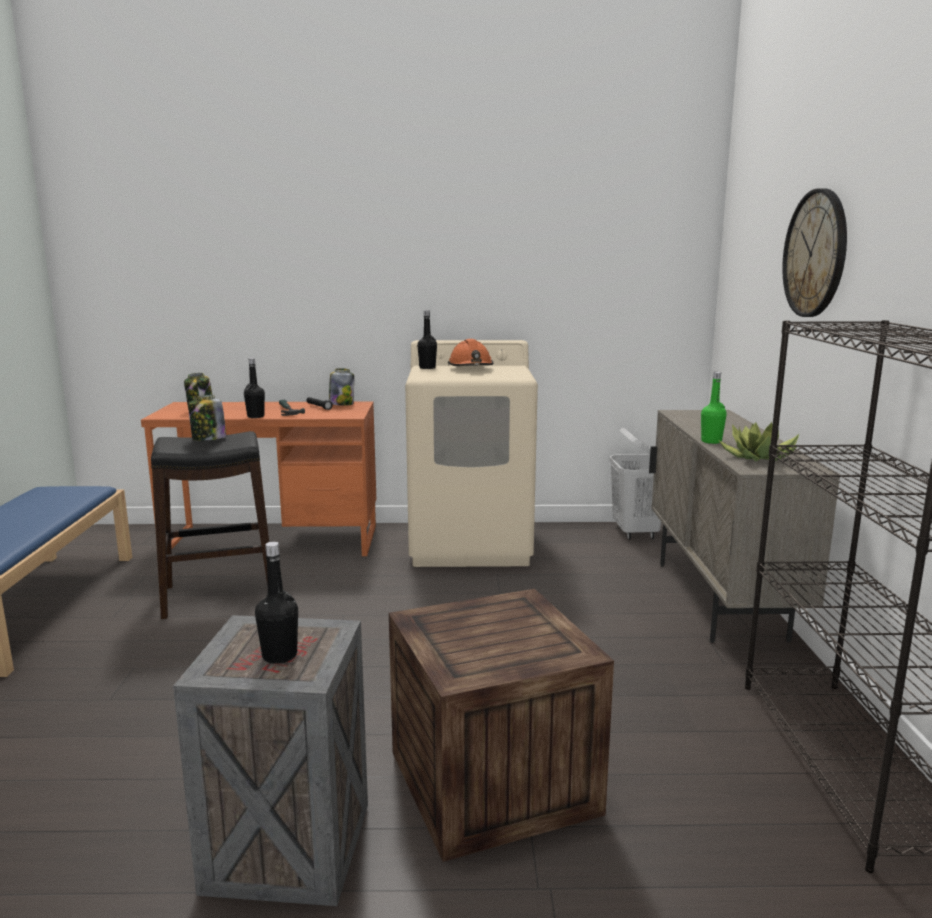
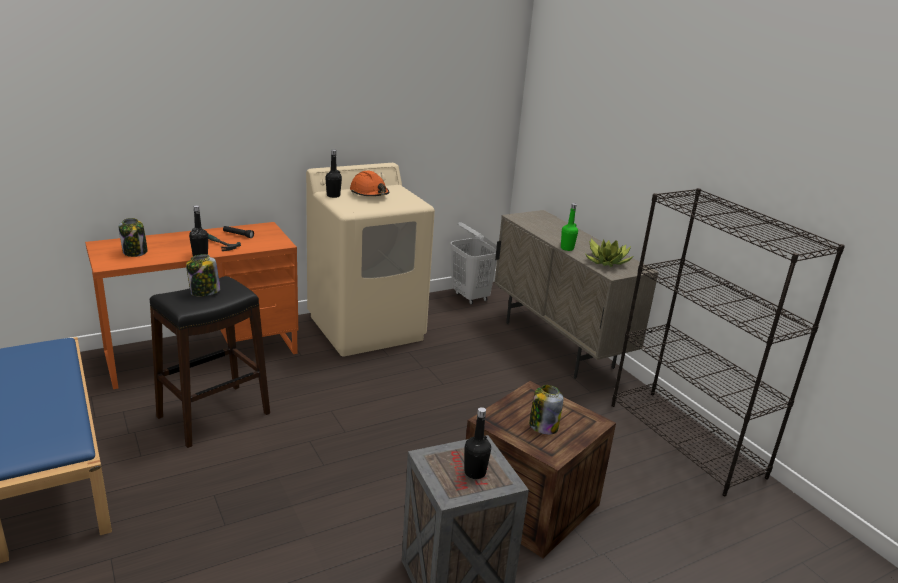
camera: 30 degrees left, 10 degrees up
(341, 404) = (253, 229): jar -> jar (543, 426)
(815, 254) = (631, 124): wall clock -> none

